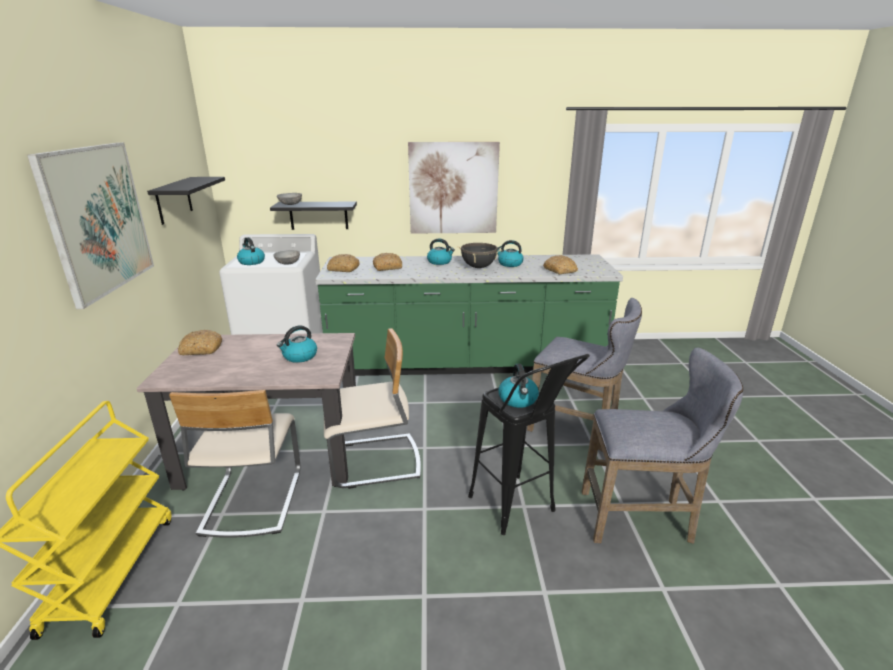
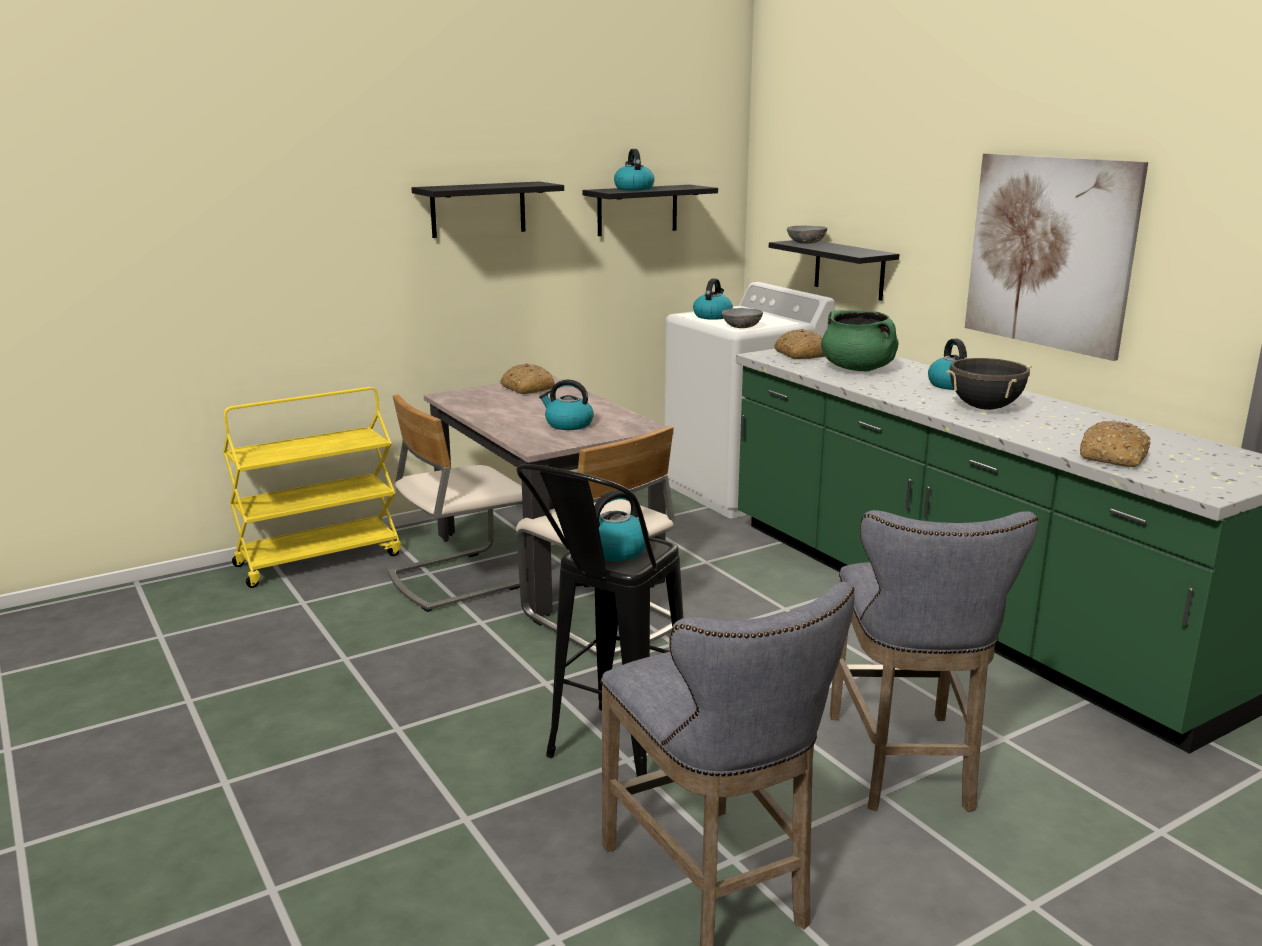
camera: 60 degrees right, 5 degrees down
(98, 220) = (478, 209): picture -> black shelf
(388, 267) = (858, 369): bread -> green cooking pot
(509, 264) = (1056, 421): kettle -> kettle (633, 189)

